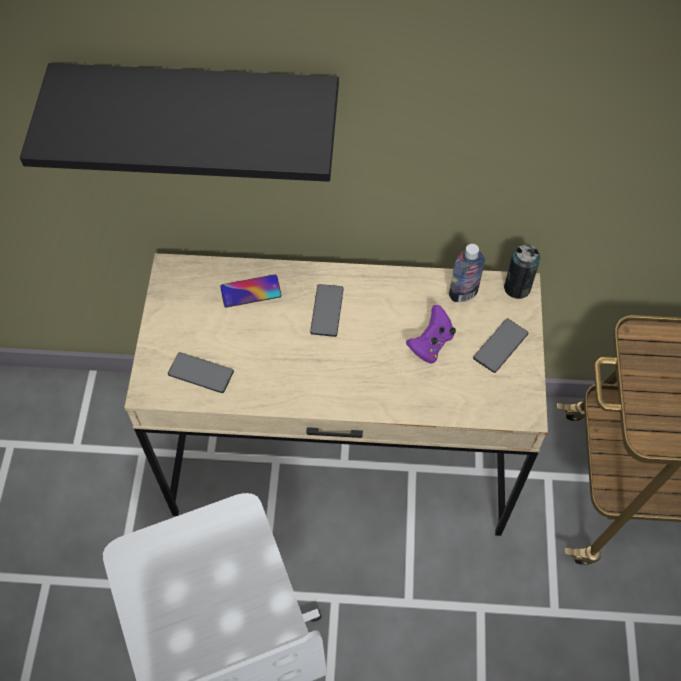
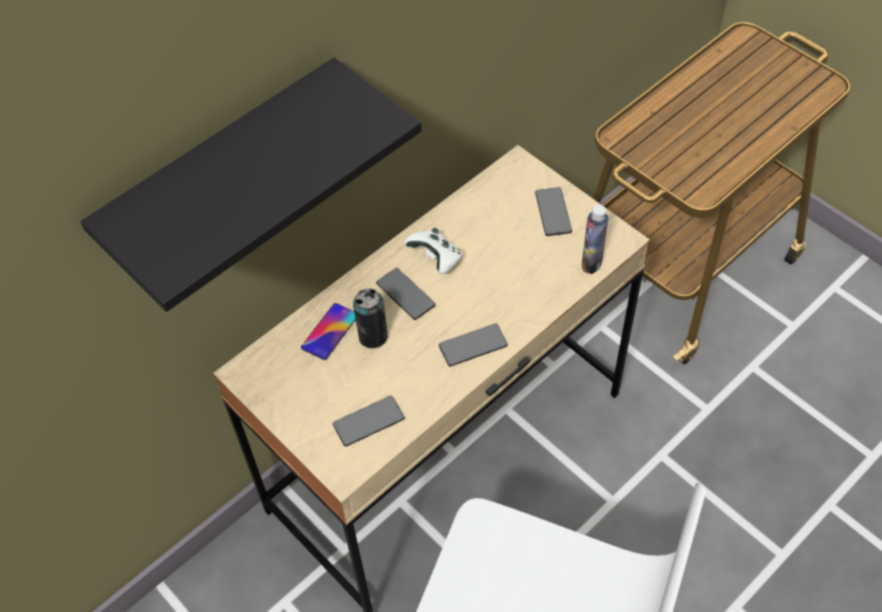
camera: 45 degrees left, 5 degrees down
(325, 387) = (473, 345): none -> phone
(377, 305) = (436, 259): none -> white game controller
(431, 344) = (506, 251): purple game controller -> none
(463, 294) = (485, 200): bottle -> bottle (591, 262)
(517, 288) = (515, 166): can -> can (373, 336)

